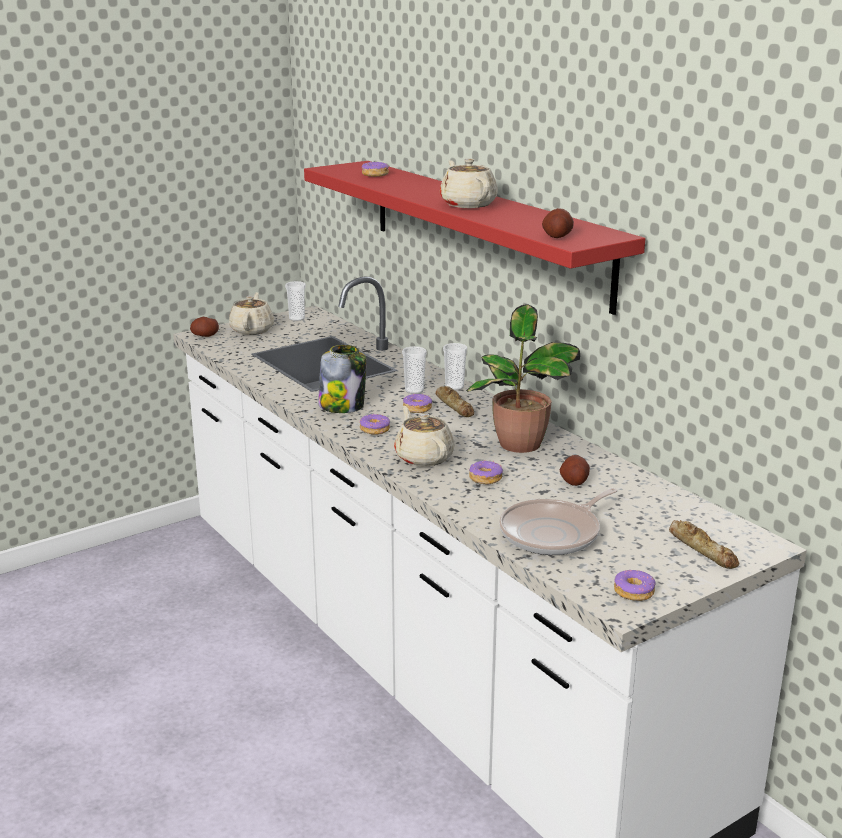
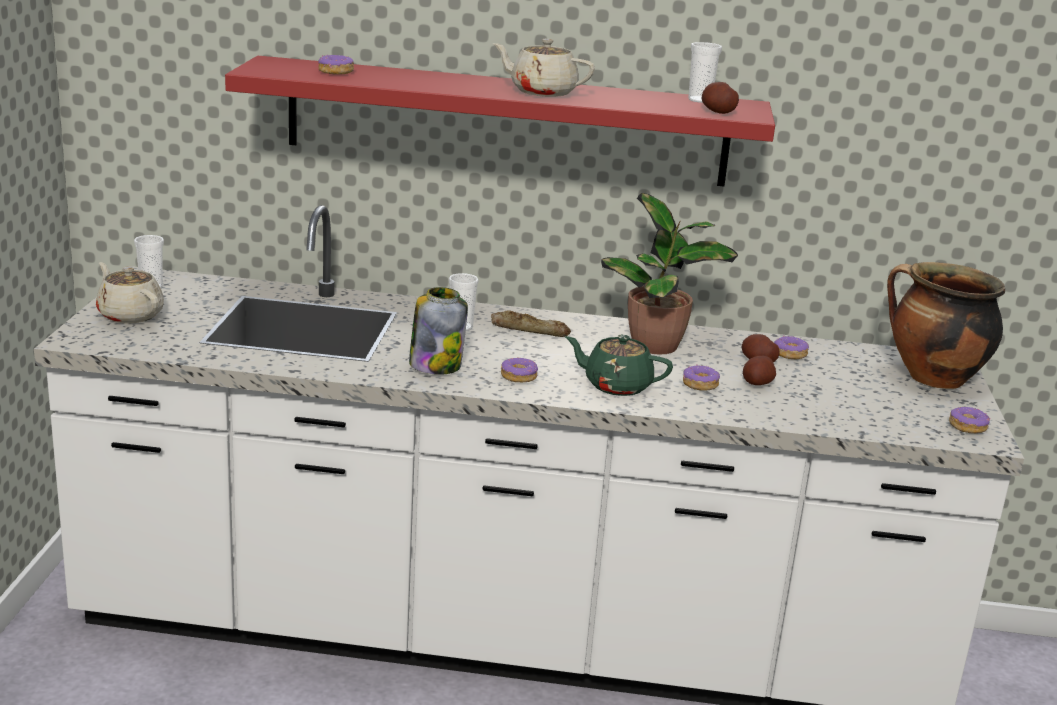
camera: 50 degrees left, 0 degrees up
(205, 336) = (87, 338): potato -> potato (758, 383)
(417, 408) = (505, 343): donut -> donut (789, 354)
(423, 457) = (616, 385): beige teapot -> green teapot
(454, 387) = (486, 312): cup -> cup (700, 100)
(554, 533) = (838, 407): frying pan -> none
(702, 549) = (932, 379): bread -> cooking pot

